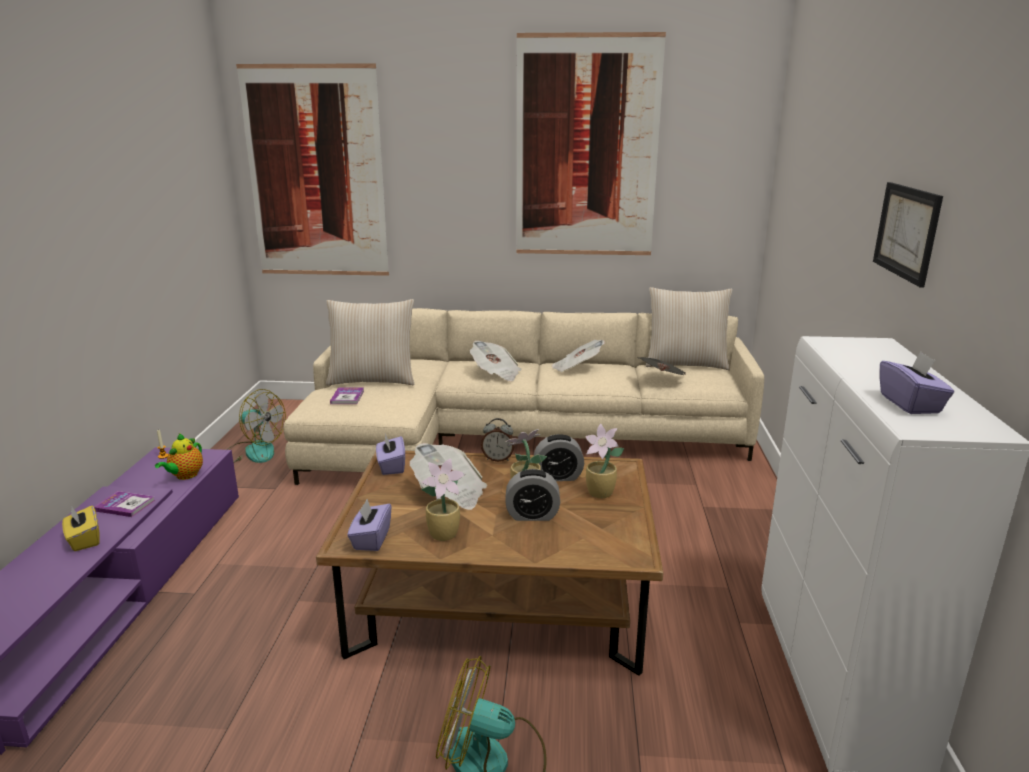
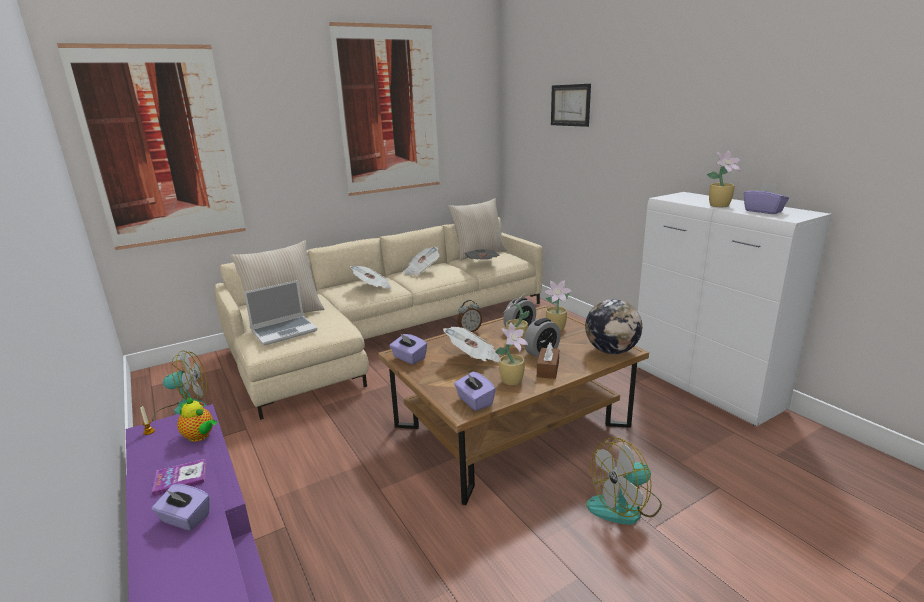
camera: 35 degrees left, 0 degrees up
(84, 540) = (185, 519): yellow tissue box -> purple tissue box
(185, 476) = (200, 436): teapot -> teapot turned 45 degrees counterclockwise
(347, 397) = (285, 331): book -> laptop
(502, 539) = (548, 369): none -> brown tissue box
(614, 549) = (611, 351): none -> globe
(868, 376) = (720, 206): none -> potted plant
(906, 232) = (680, 131): picture -> picture (570, 105)

